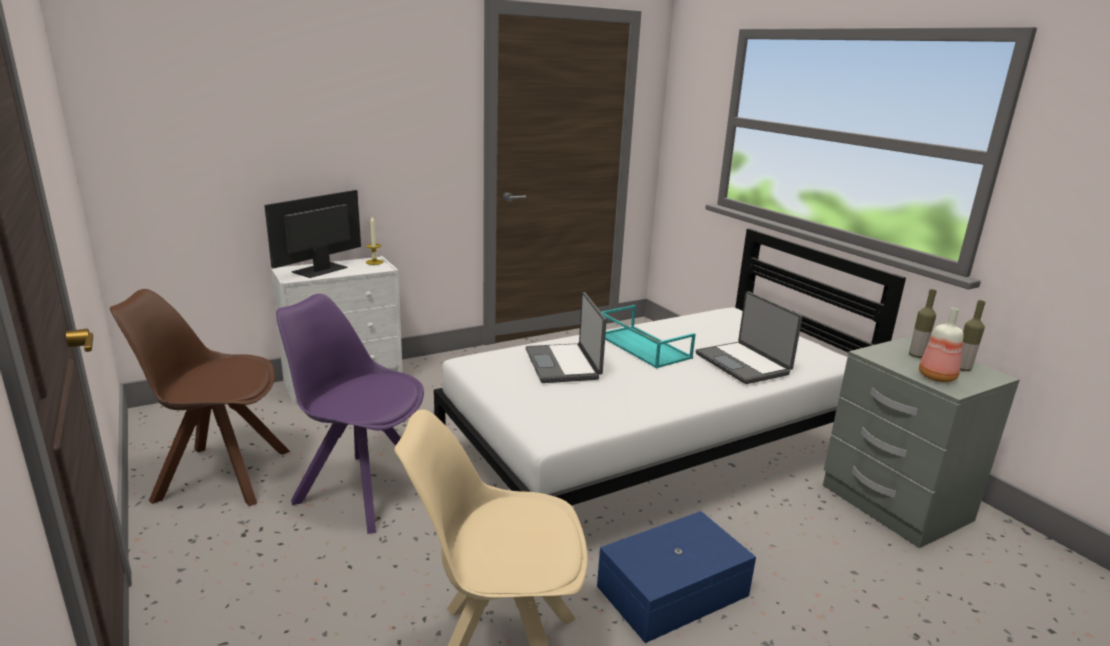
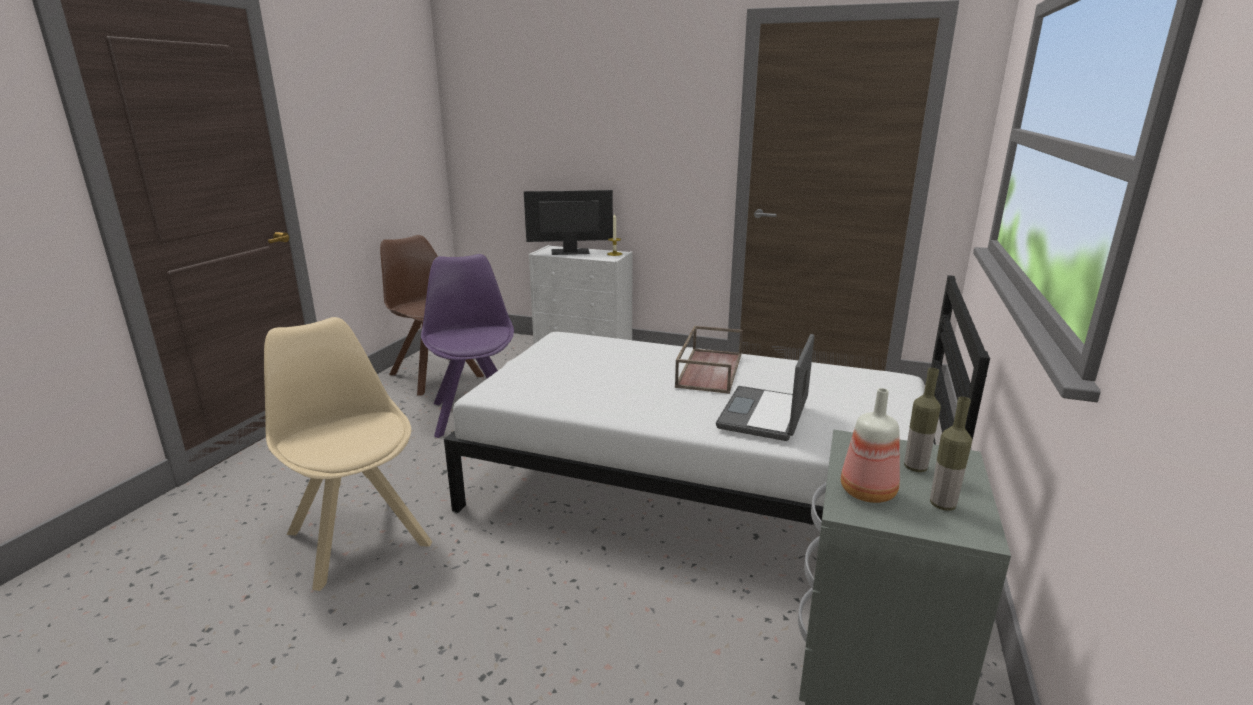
camera: 50 degrees right, 0 degrees up
(564, 364) = (612, 359): laptop -> none
(642, 346) = (708, 369): turquoise tray -> brown tray
(670, 590) = (513, 576): blue storage box -> none

